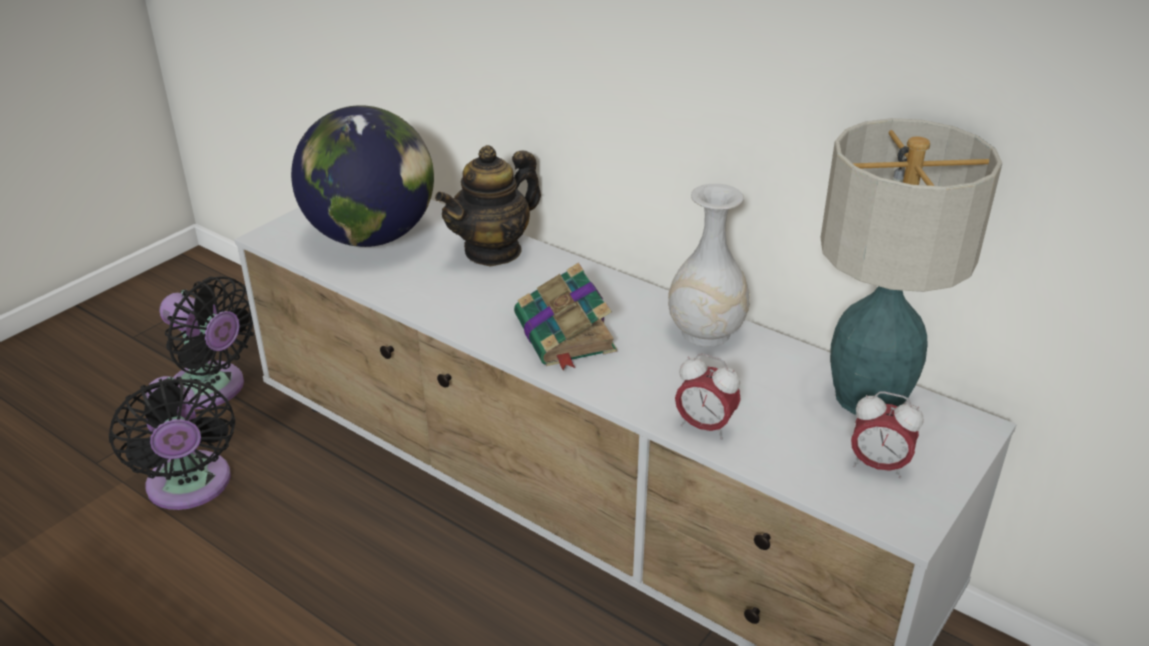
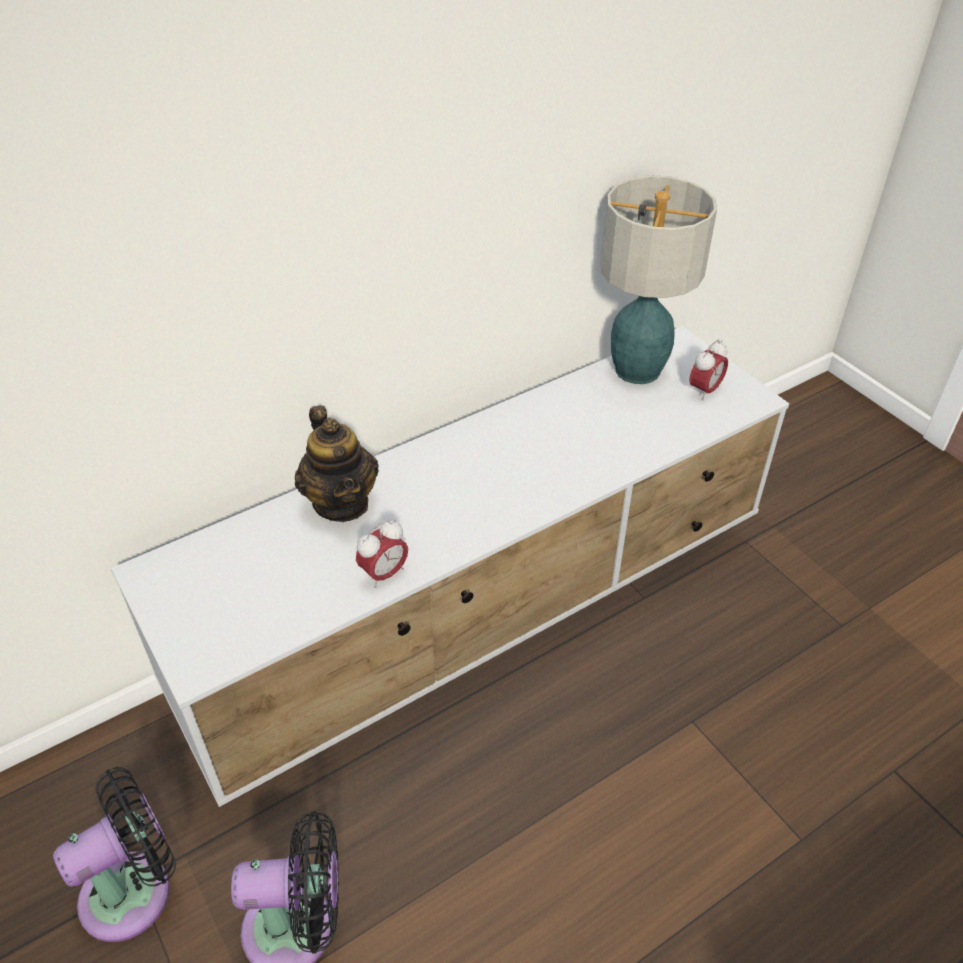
camera: 70 degrees left, 10 degrees up
(370, 237) = (258, 585): globe -> none
(565, 335) = (499, 490): book -> none
(704, 427) = (641, 450): alarm clock -> alarm clock (384, 574)
(705, 333) = (532, 417): white vase -> none

